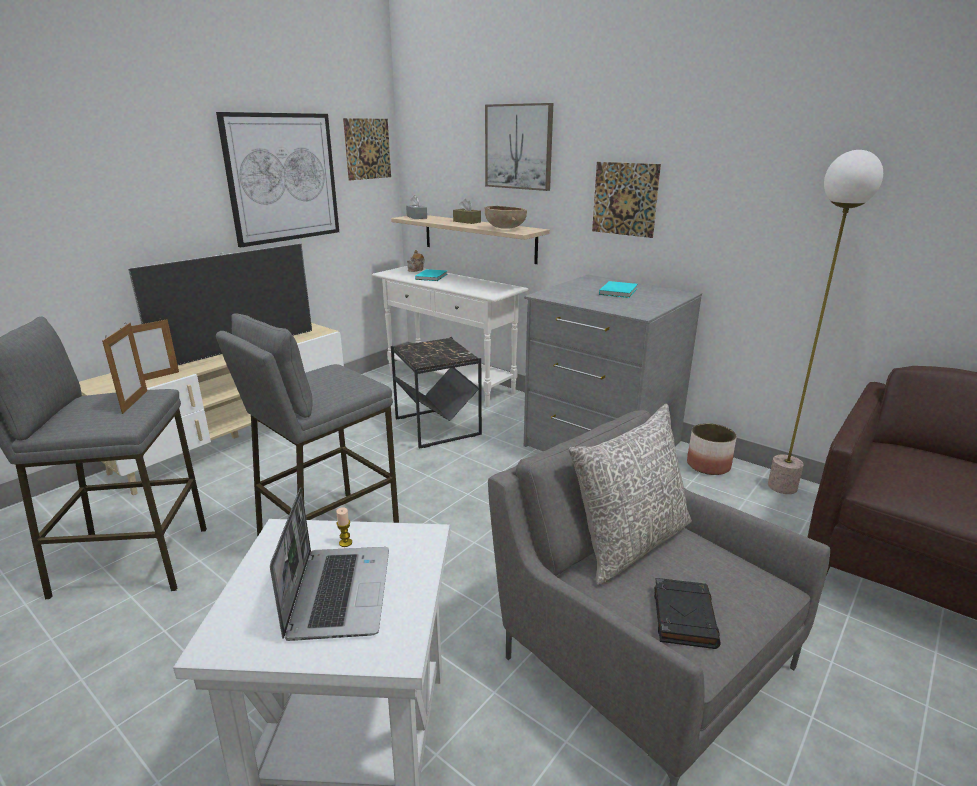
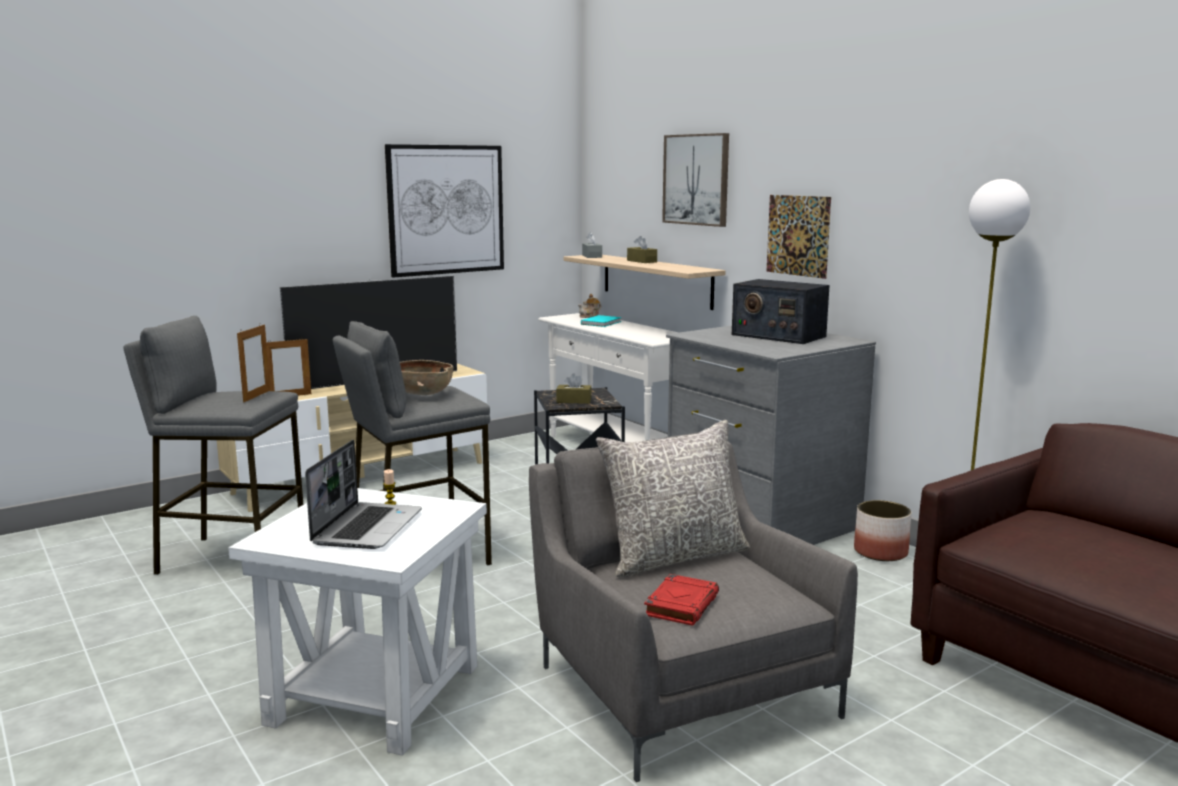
camera: 15 degrees right, 10 degrees down
(367, 149) = (545, 182): picture -> none
(433, 356) = (574, 401): none -> brown tissue box
(504, 228) = (674, 268): brown bowl -> brown bowl (423, 394)
(619, 291) = (778, 335): turquoise book -> radio
(683, 616) = (681, 605): black book -> red book

